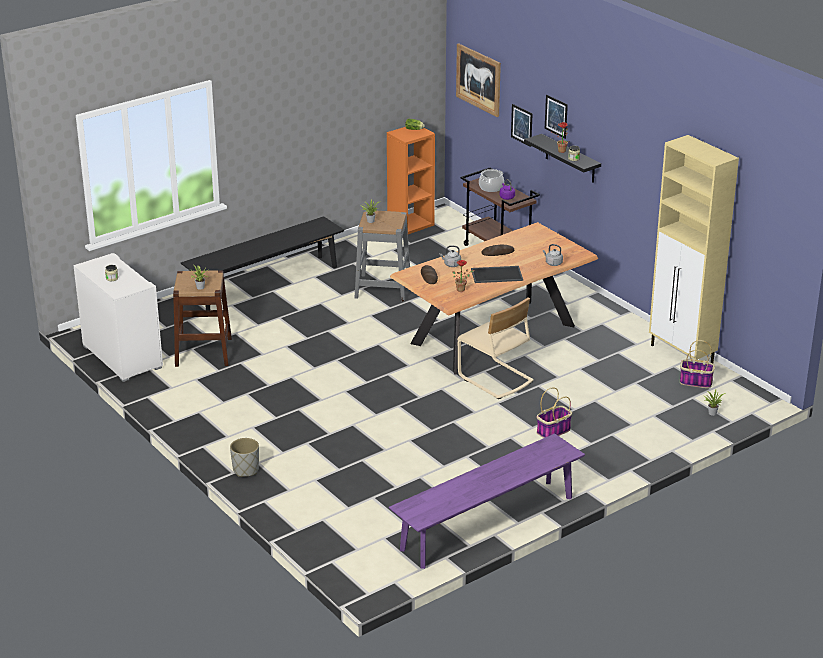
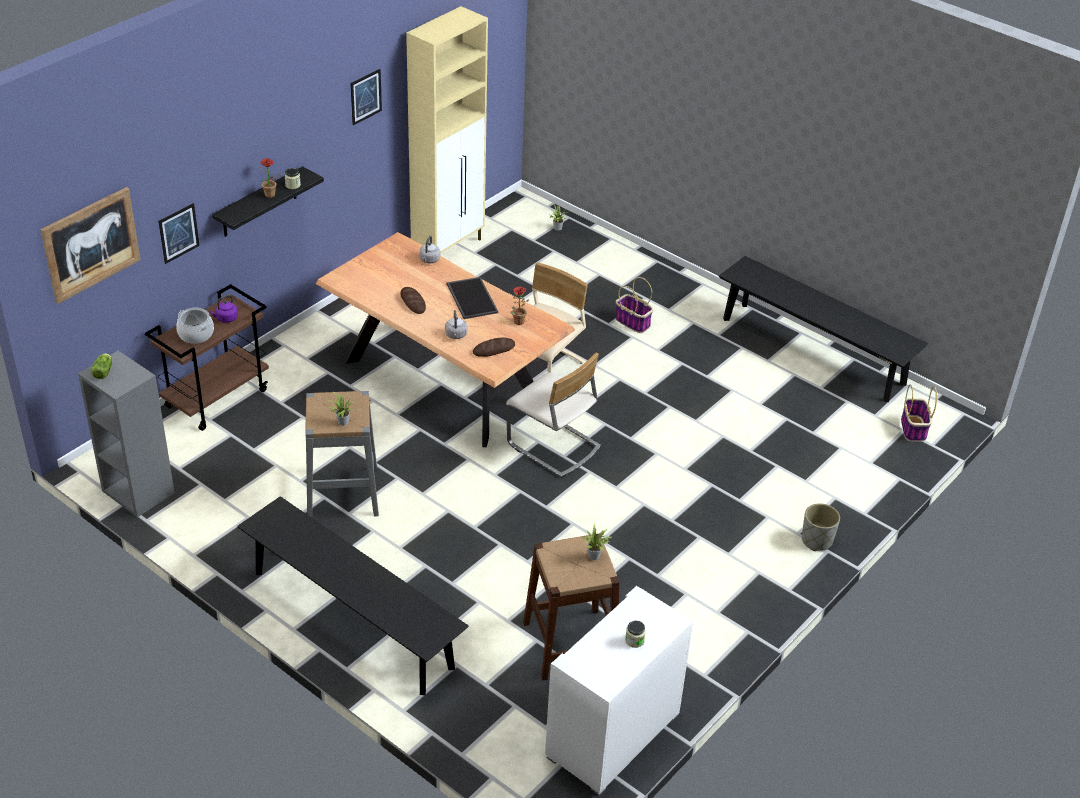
camera: 105 degrees left, 10 degrees up
(400, 371) = (553, 446): none -> beige chair
(410, 224) = (137, 492): orange bookcase -> grey bookcase
(487, 523) = (812, 351): purple bench -> black bench
(556, 116) = (230, 172): picture -> picture (366, 96)
(695, 382) = (502, 239): basket -> basket (913, 429)

